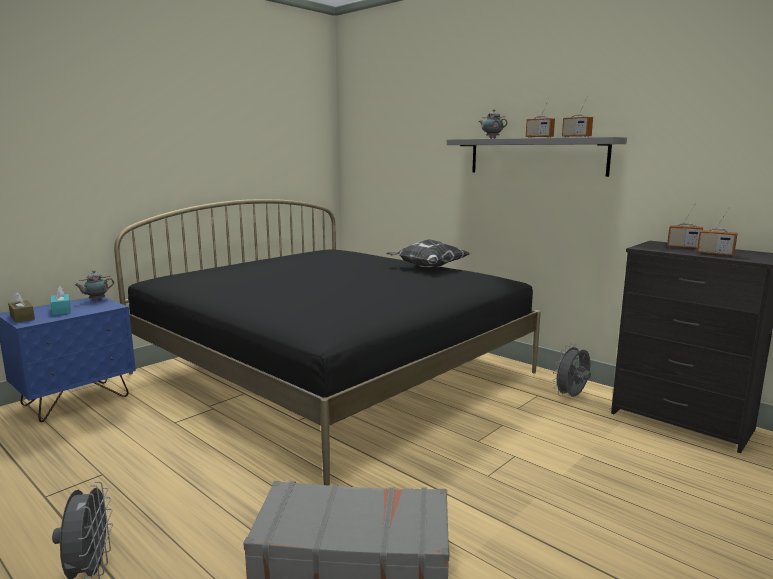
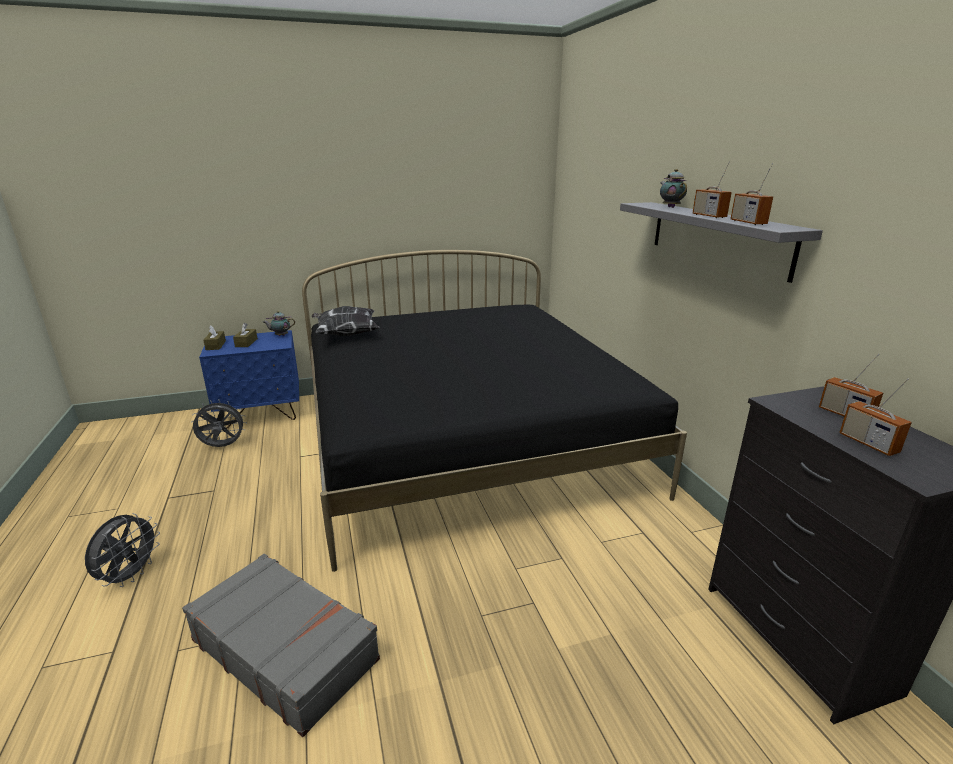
camera: 30 degrees right, 10 degrees up
(61, 310) = (246, 343): turquoise tissue box -> brown tissue box
(427, 268) = (575, 352): pillow -> pillow (346, 335)
(571, 397) = (682, 548): grey fan -> grey fan (222, 447)

